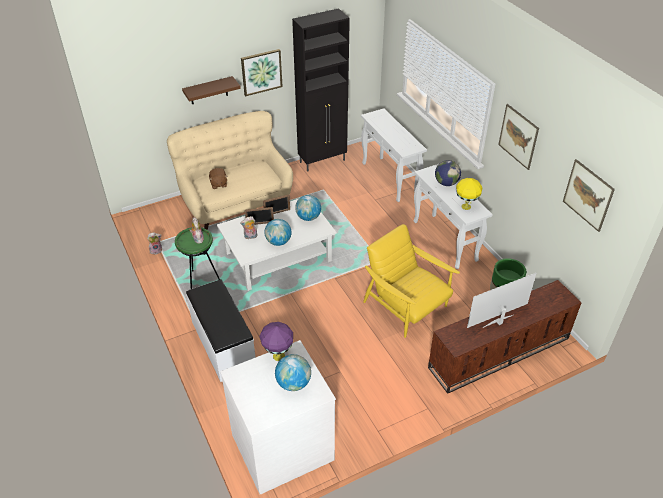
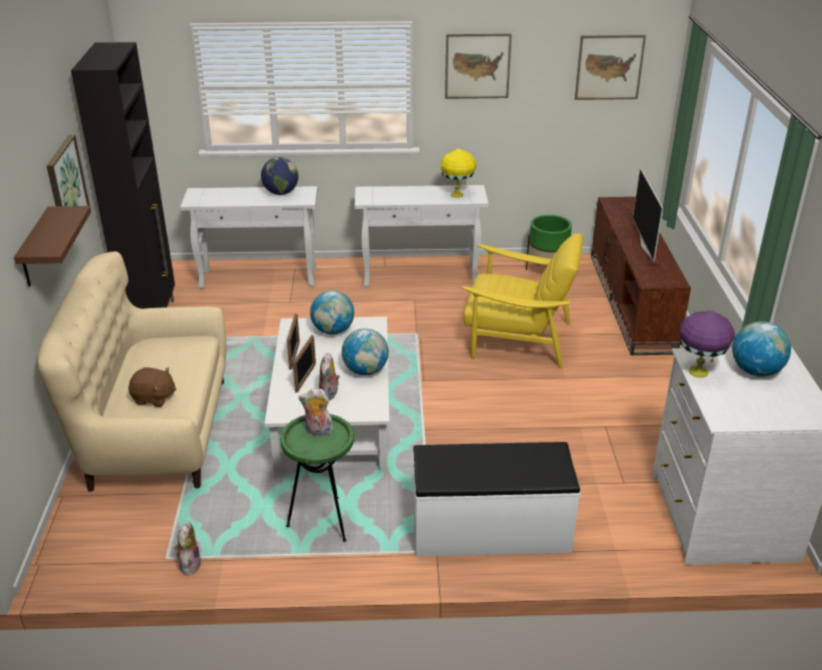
camera: 65 degrees left, 10 degrees down
(406, 306) = (517, 339): yellow armchair -> yellow armchair turned 150 degrees counterclockwise
(446, 183) = (400, 193): globe -> globe (281, 193)

